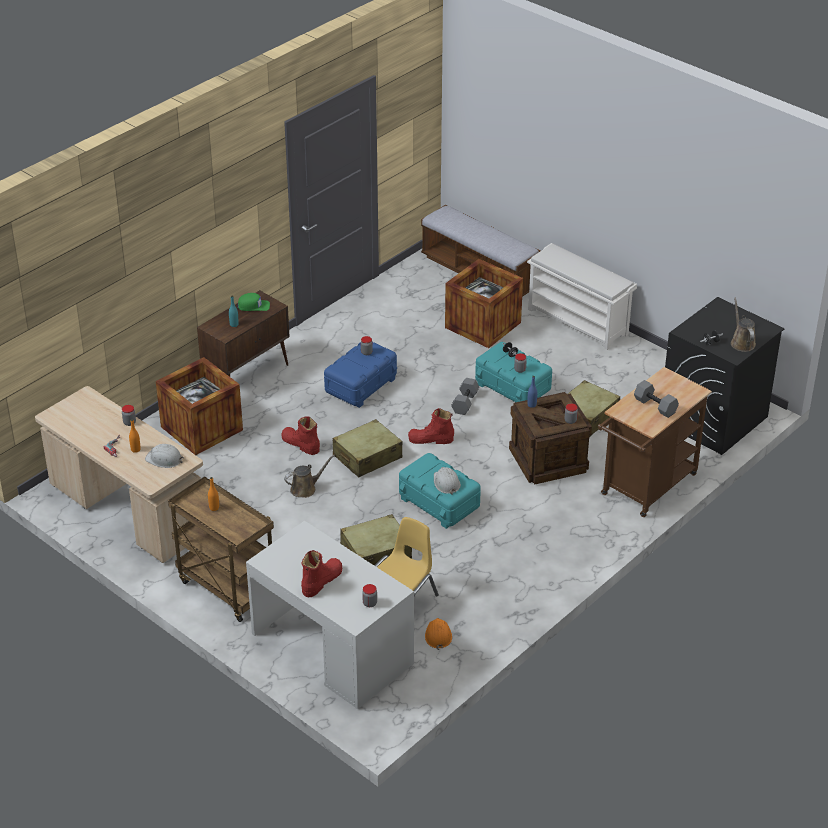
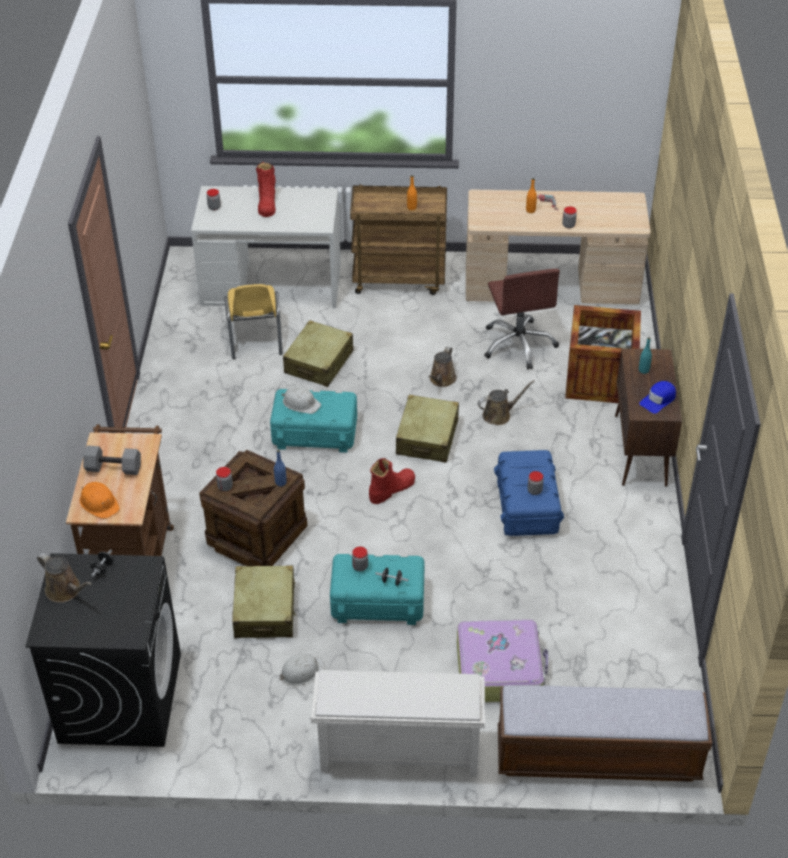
camera: 140 degrees right, 5 degrees up
(164, 459) = (498, 215): white hard hat -> white hard hat (301, 671)
(216, 482) = (519, 344): none -> brown office chair
(253, 306) = (658, 400): green cap -> blue cap
(300, 444) = (499, 415): red boot -> brown watering can
(438, 635) = (202, 332): orange hard hat -> orange hard hat (99, 503)
(464, 402) = (406, 550): grey dumbbell -> none
(483, 325) = (500, 669): crate -> suitcase

